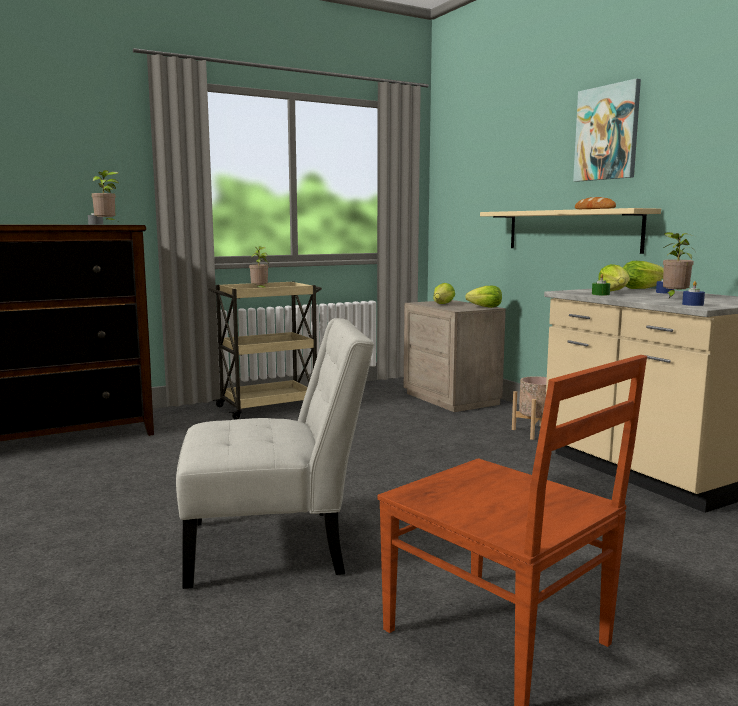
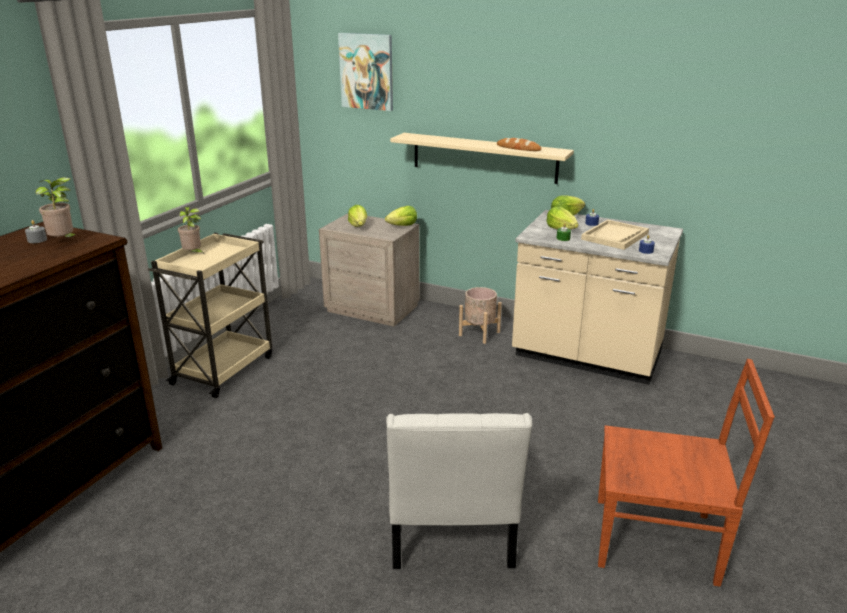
camera: 35 degrees left, 15 degrees up
(276, 546) = (451, 532): white chair -> white chair turned 135 degrees clockwise
(607, 133) = (520, 78): picture -> picture (367, 71)
(674, 298) = (615, 236): potted plant -> beige tray

